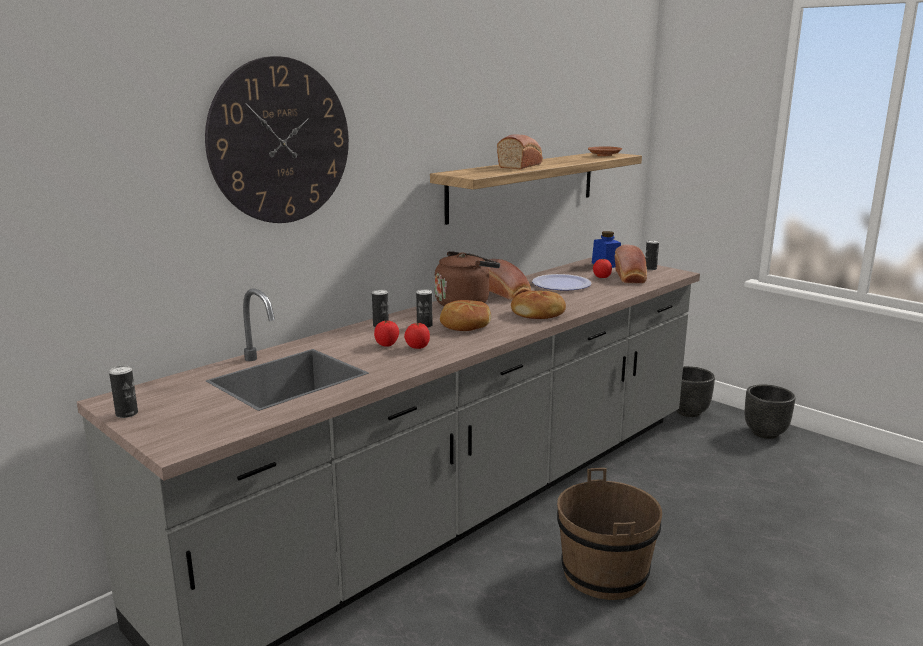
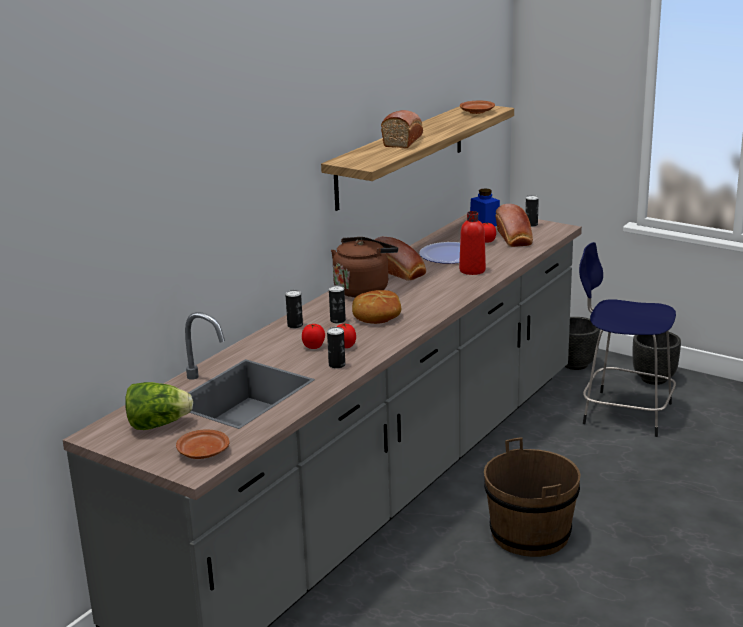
camera: 10 degrees left, 5 degrees up
(127, 413) = (121, 446): can -> can (337, 365)
(180, 398) = (158, 425): none -> lettuce
(202, 429) = (202, 452): none -> brown plate
(280, 141) = (200, 164): wall clock -> none
(539, 314) = (442, 295): bread -> none
(578, 297) = (472, 270): none -> red bottle
(729, 461) = (623, 412): none -> blue stool

